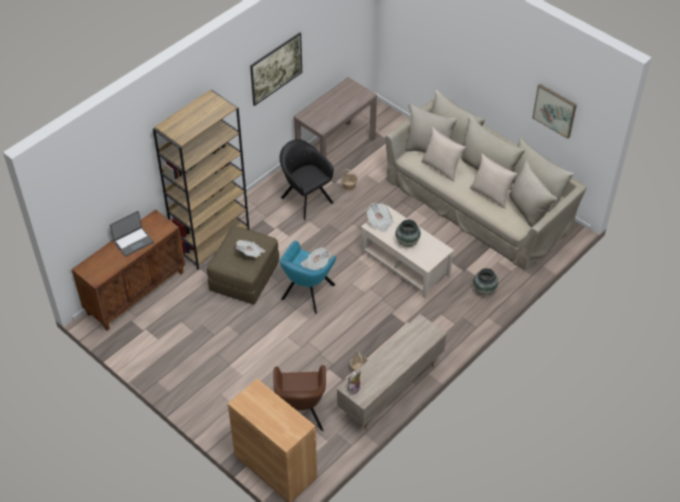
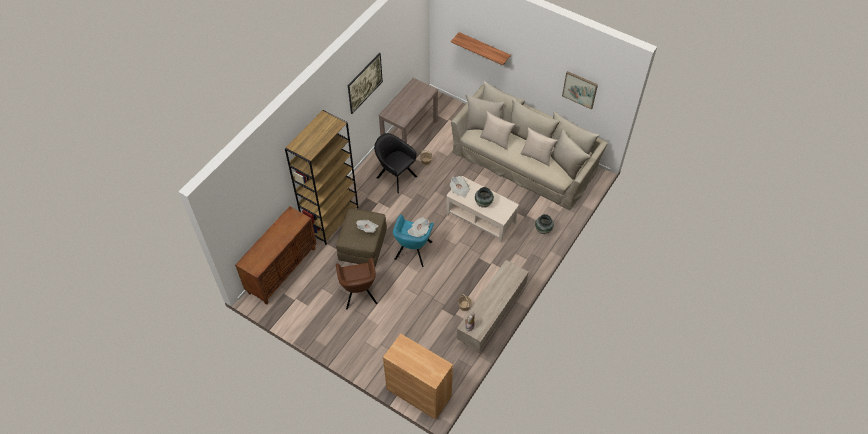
camera: 10 degrees left, 5 degrees up
(133, 241) = (278, 235): laptop -> none
(301, 414) = (429, 348): brown armchair -> brown armchair (359, 294)
(440, 47) = (484, 48): none -> shelf

